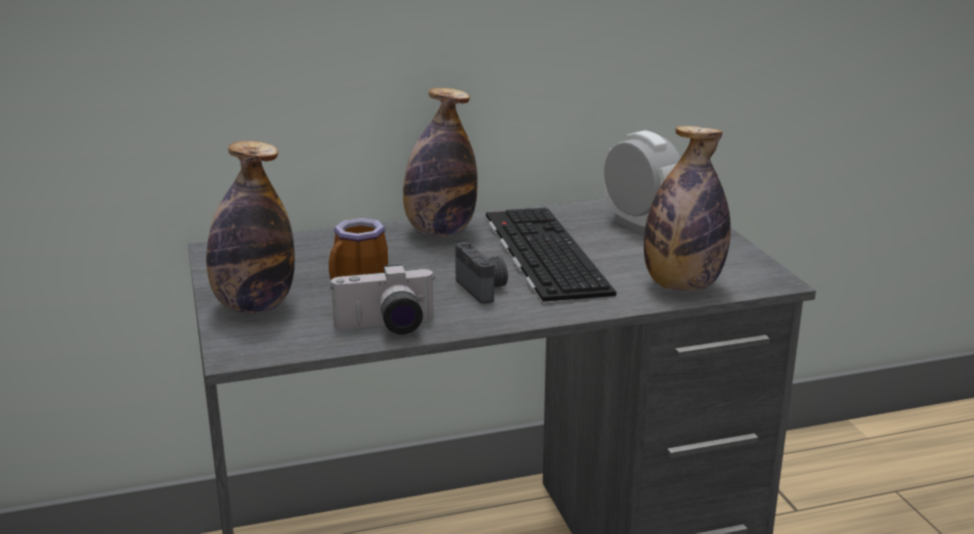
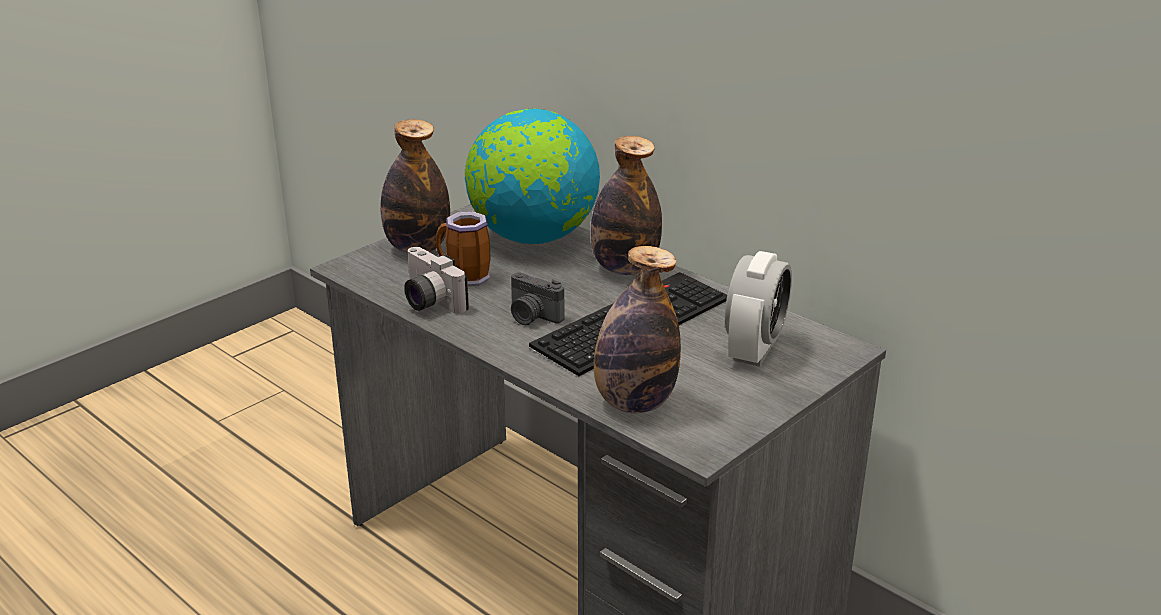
camera: 60 degrees right, 5 degrees up
(319, 251) = (533, 237): none -> globe
(483, 288) = (532, 317): camera -> camera turned 90 degrees clockwise

